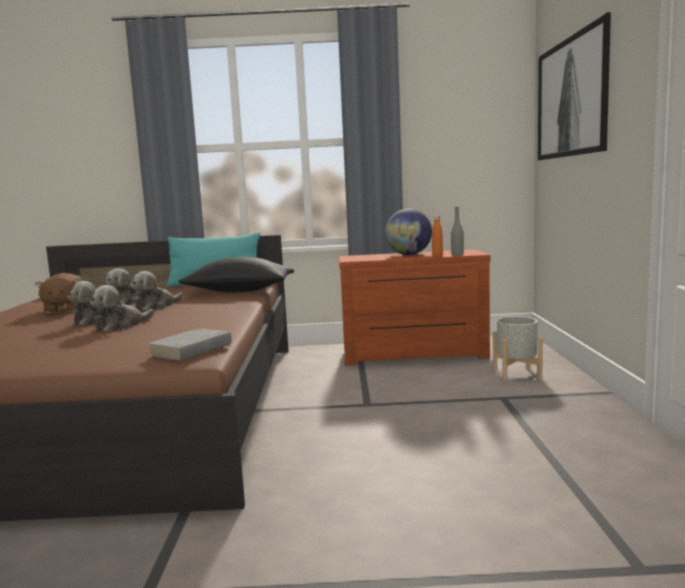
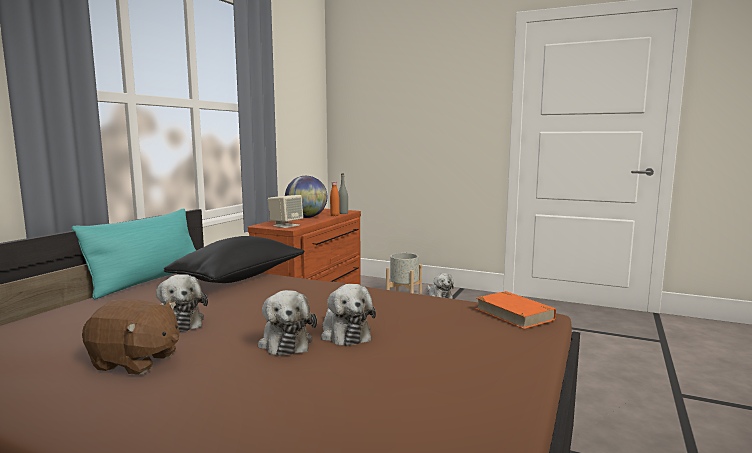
camera: 65 degrees left, 0 degrees up
(157, 306) = (248, 312): plush toy -> plush toy (439, 296)
(192, 349) = (514, 314): grey book -> orange book
(356, 258) = (286, 225): none -> beige speaker
(570, 97) = (395, 96): picture -> none

